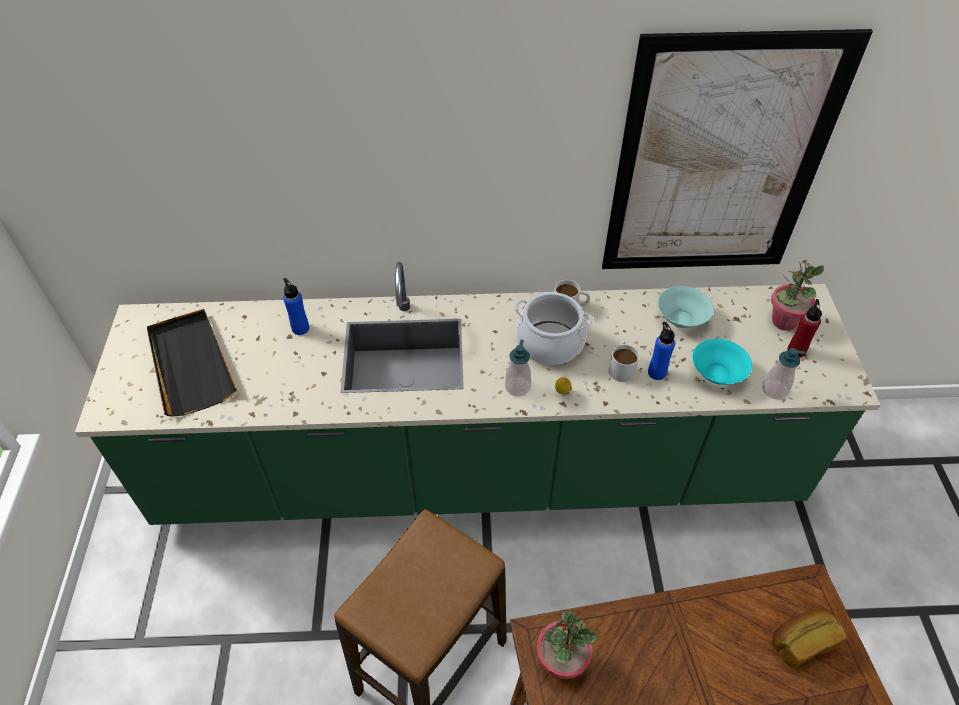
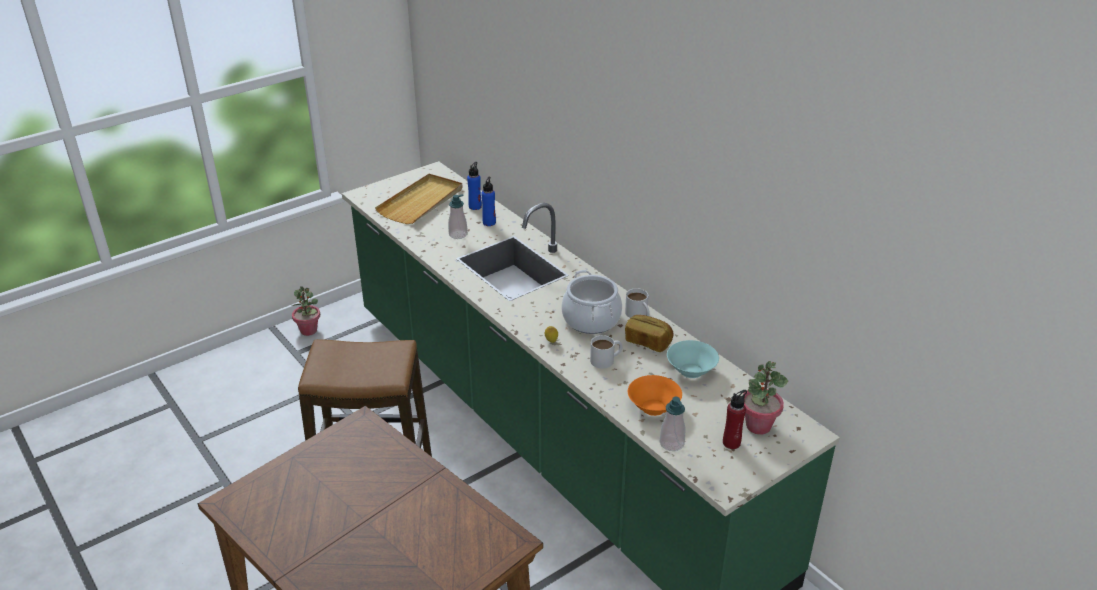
camera: 55 degrees right, 15 degrees down
(190, 364) = (421, 202): black tray -> beige tray
(517, 387) = (535, 321): soap dispenser -> soap dispenser (458, 234)
(561, 662) = (352, 437): potted plant -> potted plant (309, 330)
(656, 372) = (620, 377): blue bottle -> blue bottle (475, 206)
(716, 373) = (653, 407): turquoise bowl -> orange bowl
(718, 163) = (753, 240): picture -> none
(801, 642) = (460, 549): bread -> bread (648, 342)

